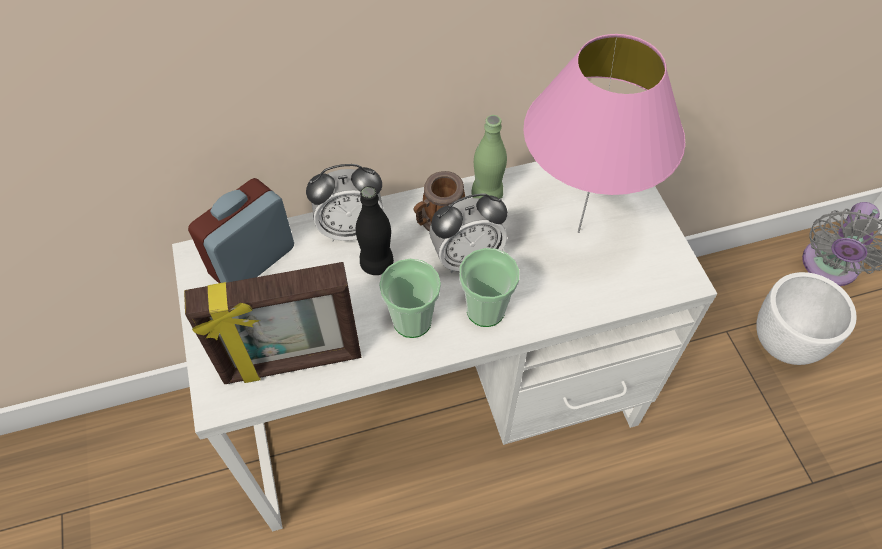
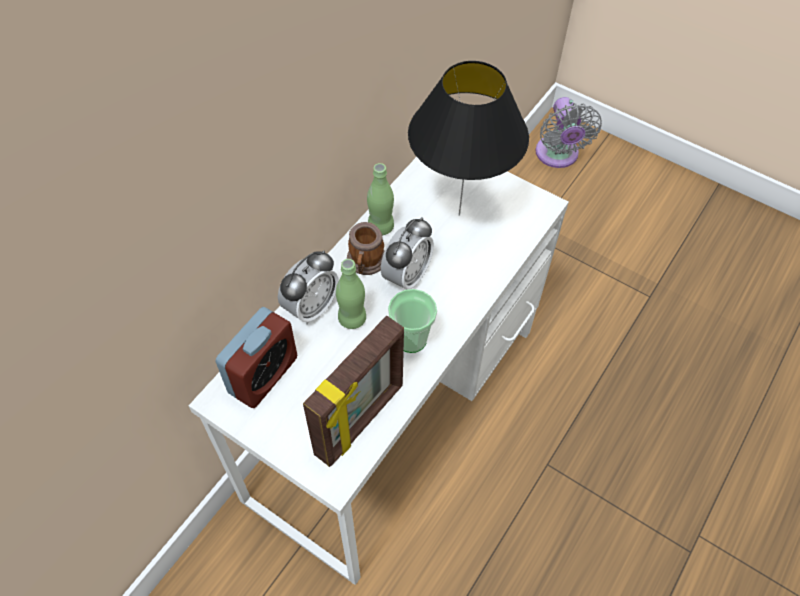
camera: 40 degrees left, 0 degrees up
(252, 261) = (263, 375): alarm clock -> alarm clock turned 150 degrees counterclockwise
(377, 263) = (352, 318): black bottle -> green bottle
(485, 310) = (449, 301): cup -> none
(577, 232) = (458, 215): pink table lamp -> black table lamp
(783, 342) = (569, 221): white planter -> none

